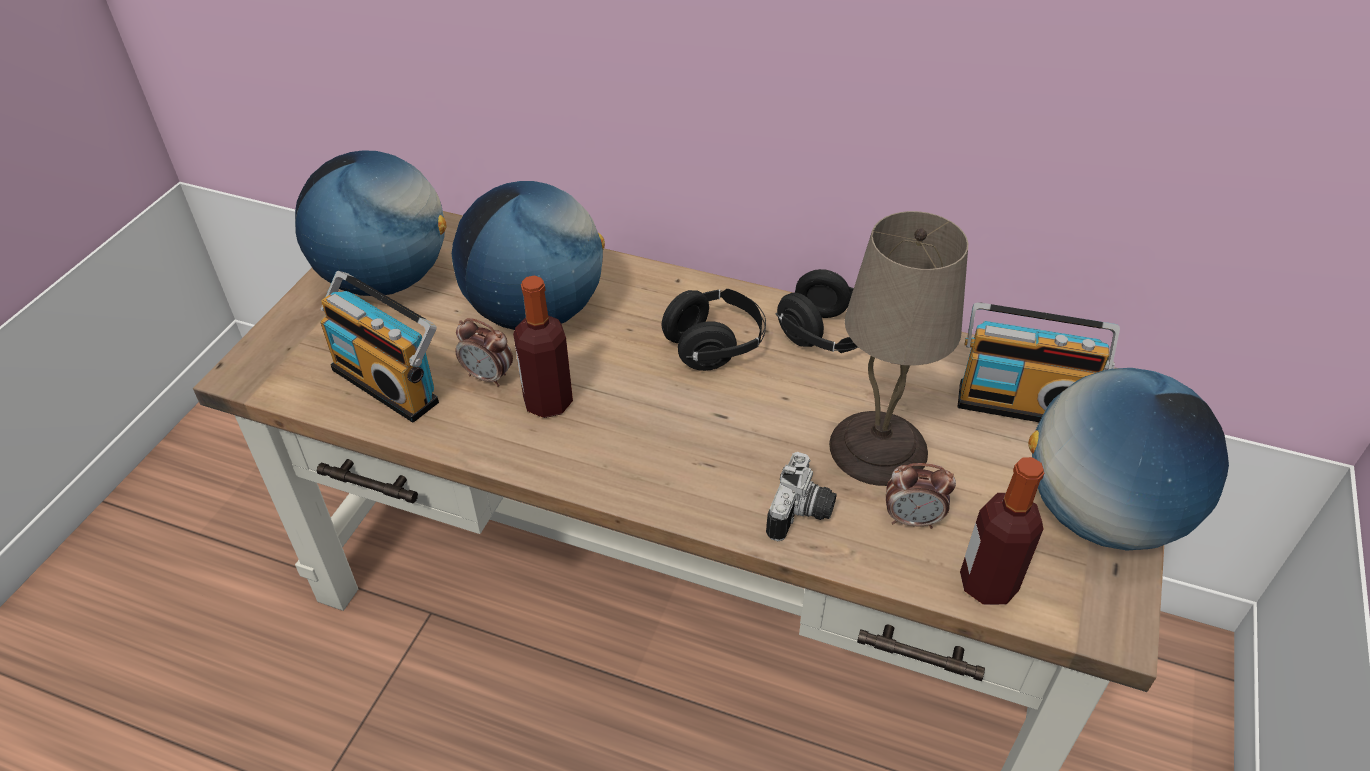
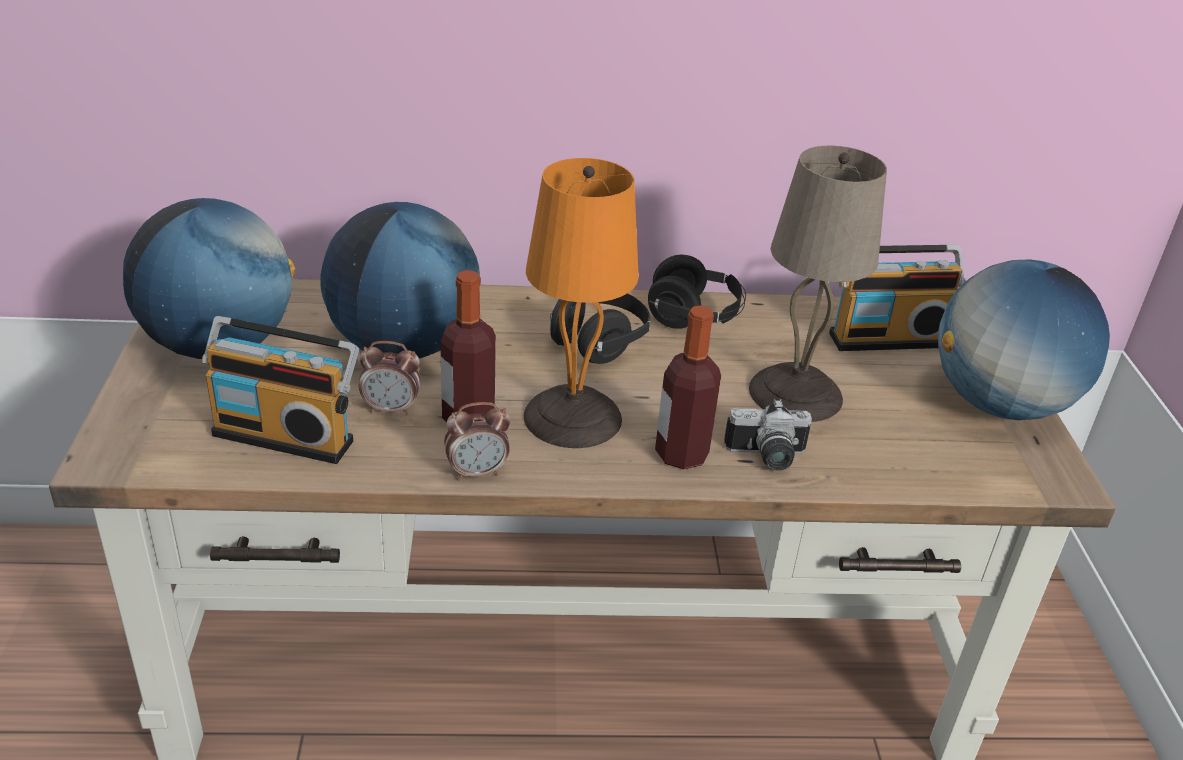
camera: 25 degrees left, 10 degrees down
(640, 422) = (570, 416): none -> orange table lamp
(802, 514) = (767, 457): camera -> camera turned 90 degrees clockwise
(912, 519) = (860, 440): alarm clock -> alarm clock (477, 472)
(988, 584) = (951, 473): bottle -> bottle (681, 454)

